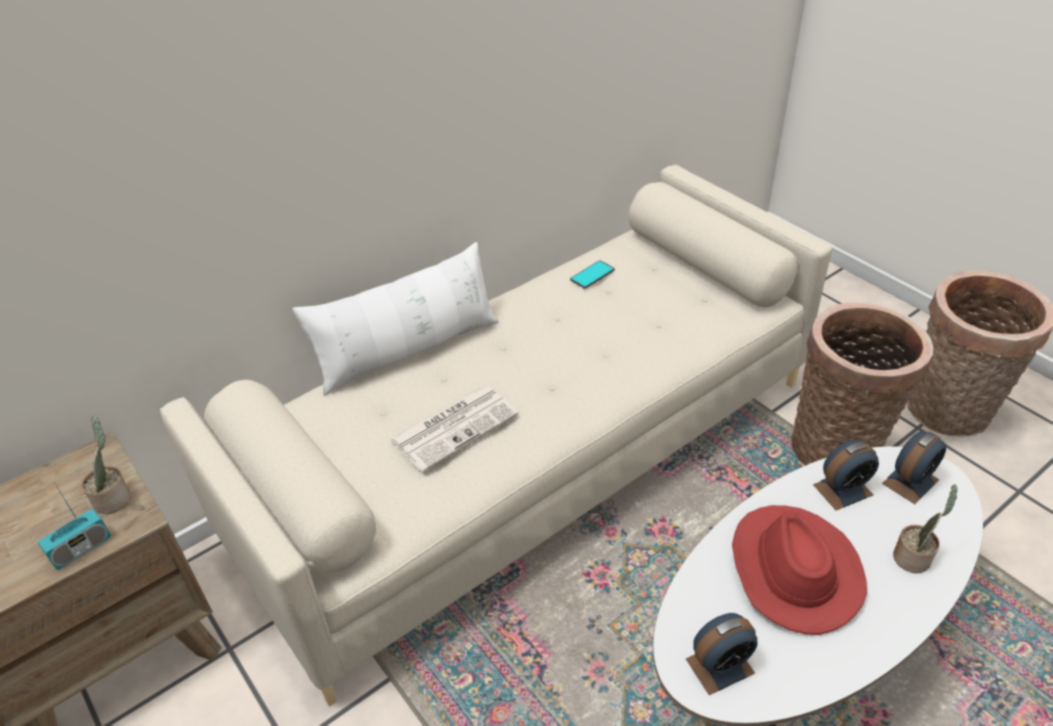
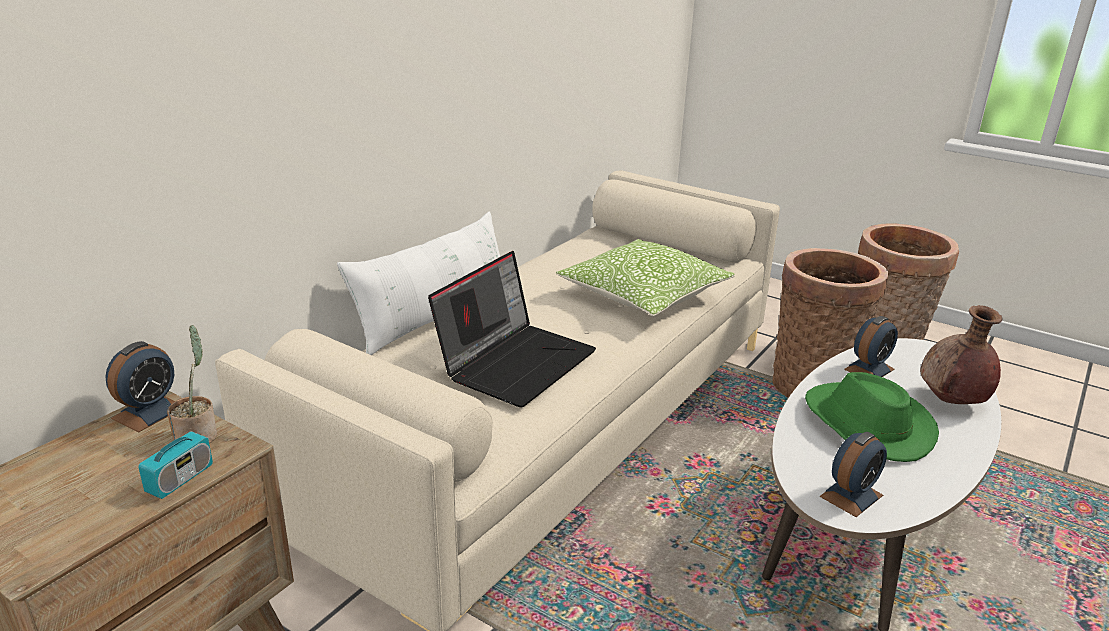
camera: 20 degrees left, 15 degrees down
(455, 426) = (516, 362): newspaper -> laptop
(592, 275) = (578, 254): phone -> none
(633, 347) = (643, 295): none -> pillow
(792, 570) = (865, 424): red hat -> green hat
(910, 481) = (916, 357): alarm clock -> alarm clock (149, 412)
(913, 557) = (951, 402): potted plant -> brown vase

